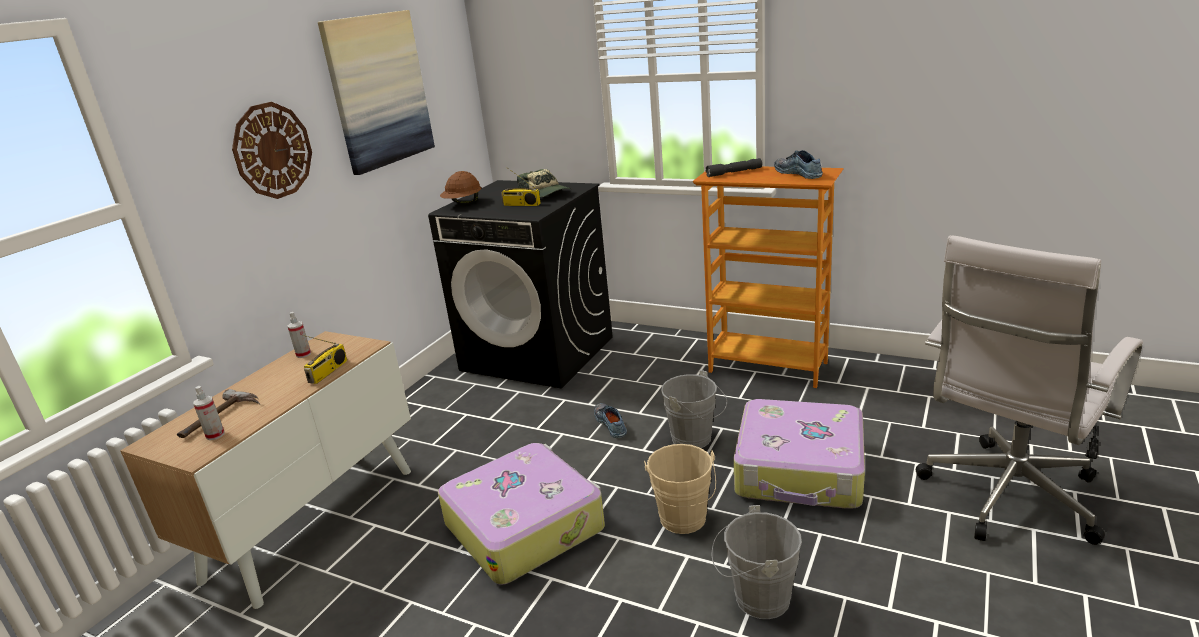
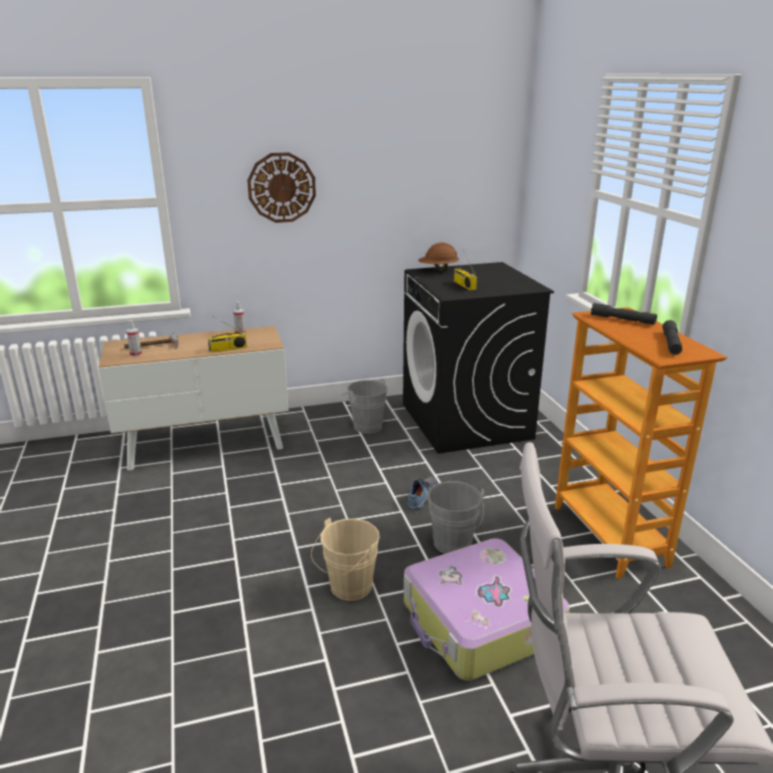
camera: 45 degrees right, 0 degrees up
(378, 90) = (398, 160): picture -> none
(525, 525) = (275, 520): suitcase -> none
(546, 194) = (499, 284): cap -> none
(756, 599) = (296, 667): grey bucket -> grey bucket (365, 425)
(799, 173) = (671, 343): shoe -> grey flashlight

